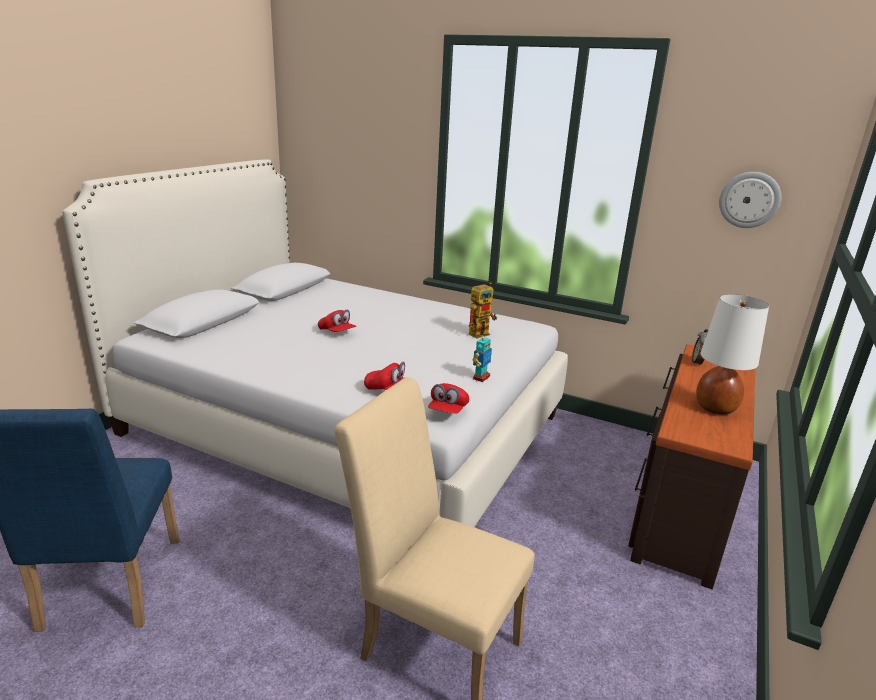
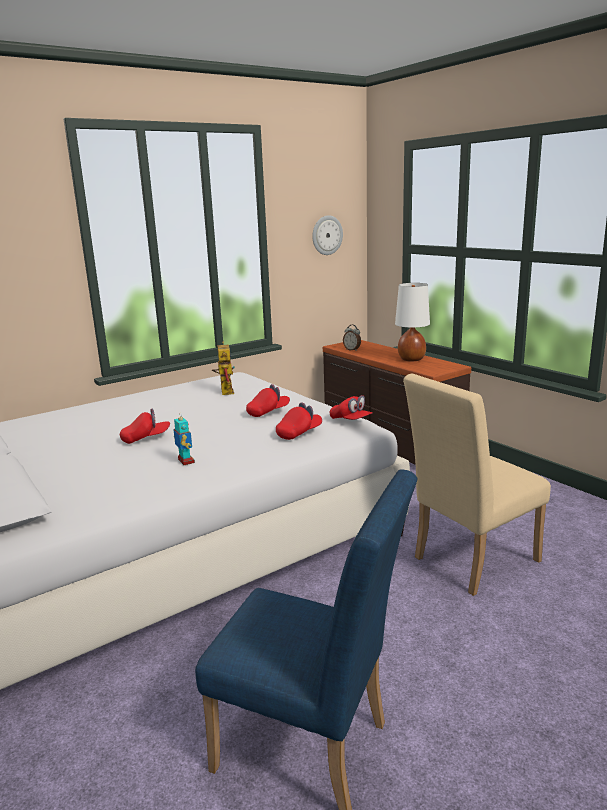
camera: 60 degrees left, 5 degrees down
(434, 363) = (268, 412): none -> red cap
(481, 377) = (307, 403): toy robot -> toy robot (185, 461)

